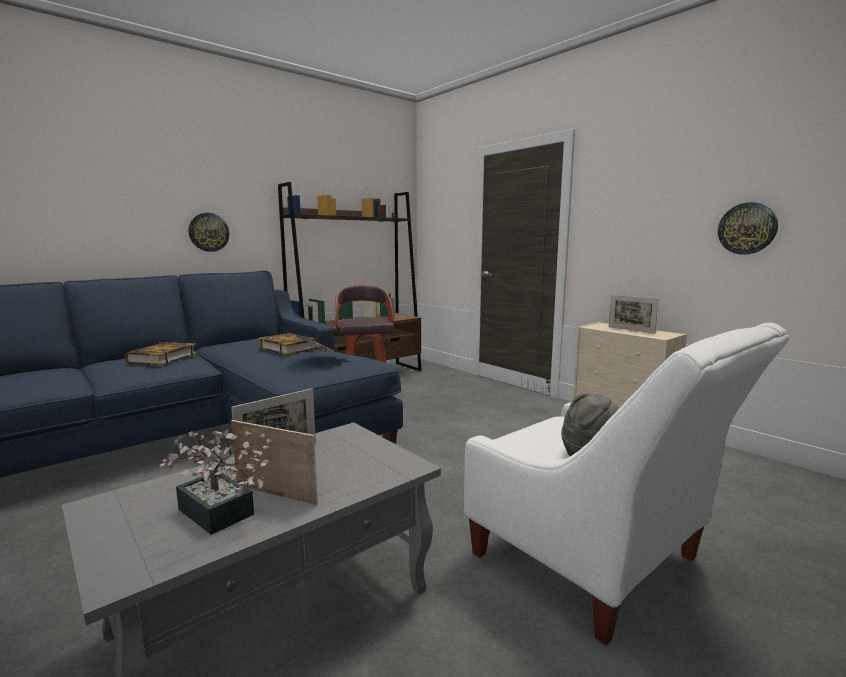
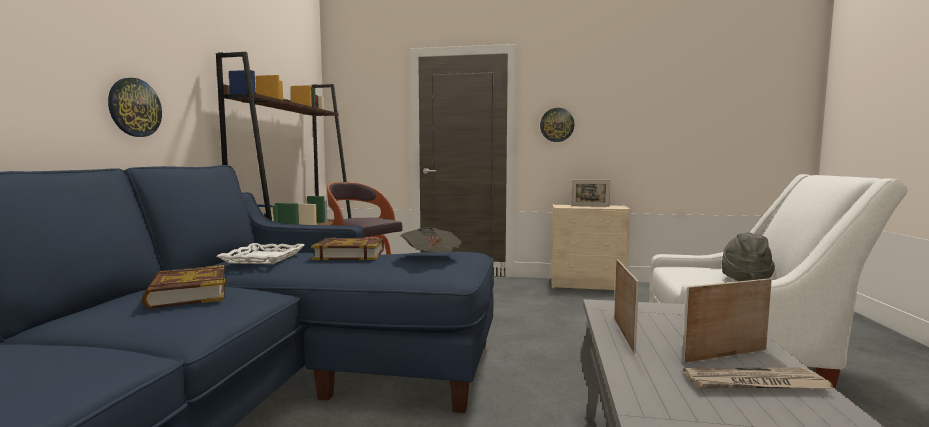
camera: 40 degrees left, 5 degrees down
(219, 515) = (754, 383): potted plant -> newspaper
(243, 342) = (264, 258): none -> white tray
(747, 228) = (656, 128): wall clock -> wall clock (557, 125)

